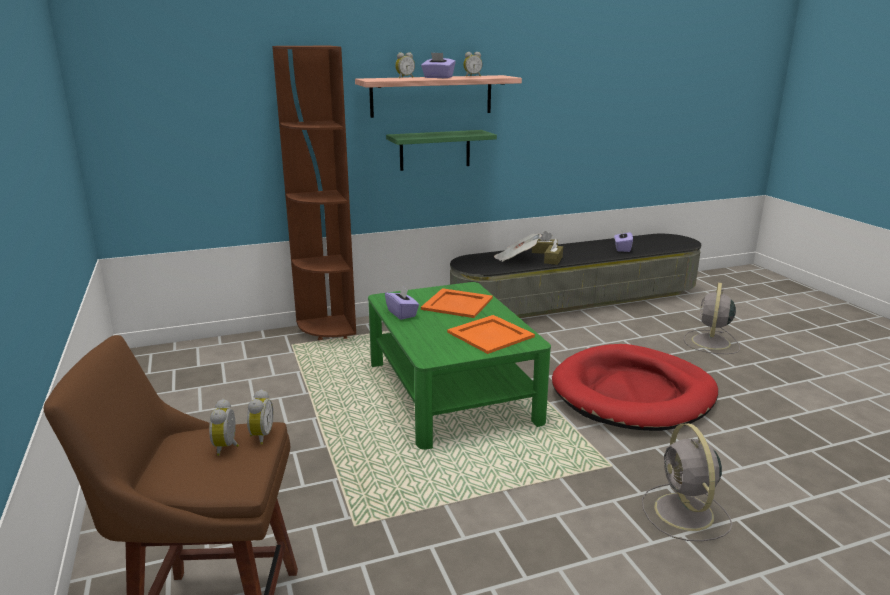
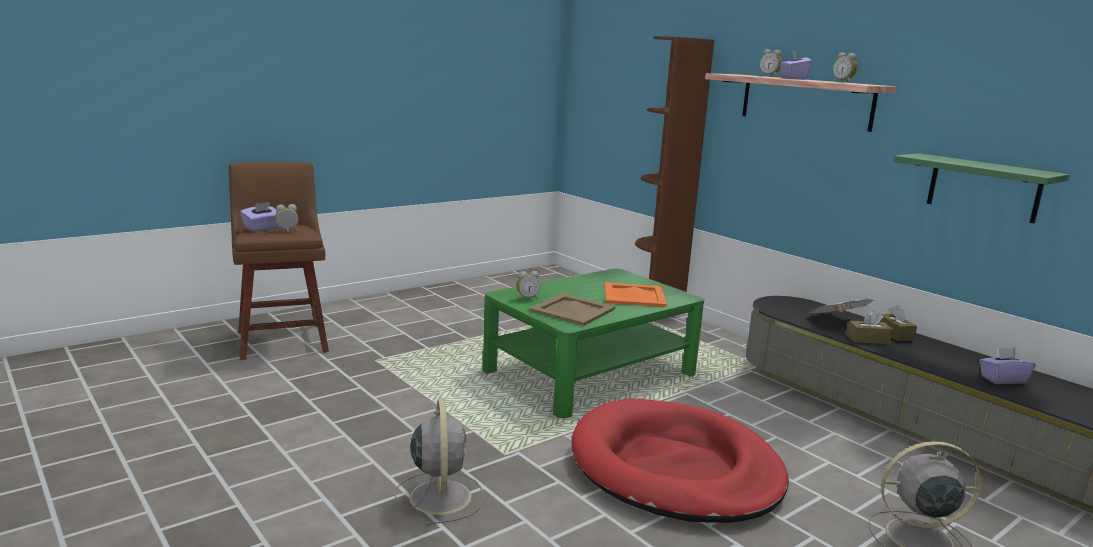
camera: 70 degrees right, 5 degrees down
(260, 436) = (299, 235): alarm clock -> alarm clock (527, 298)
(402, 313) = (588, 280): purple tissue box -> purple tissue box (262, 228)
(435, 150) = (800, 164): green shelf -> green shelf (983, 188)
(489, 334) = (572, 310): orange tray -> beige tray
(685, 513) = (440, 495): grey fan -> grey fan turned 105 degrees clockwise

